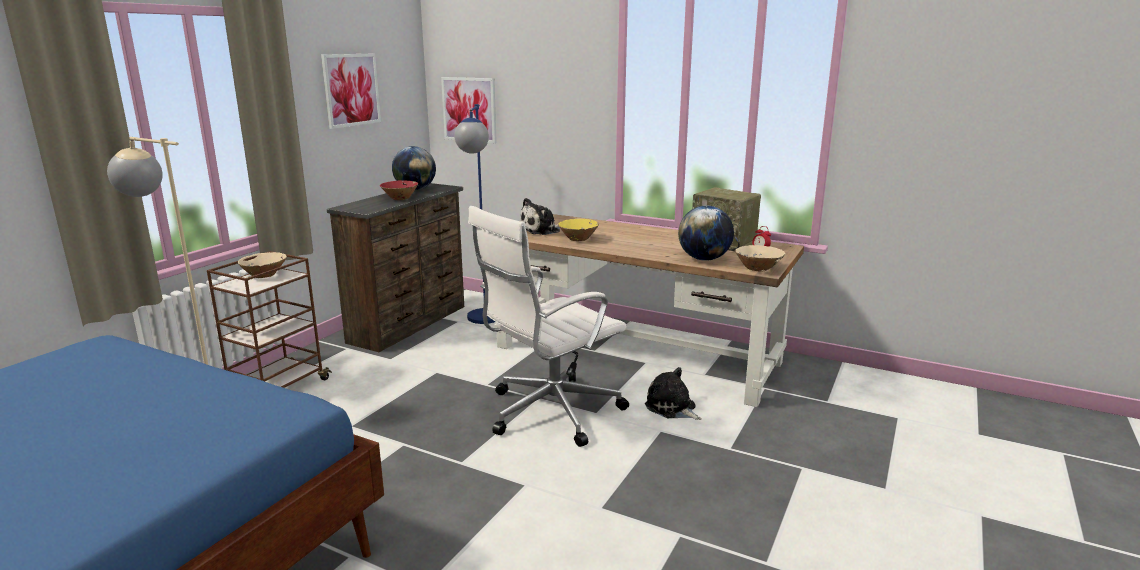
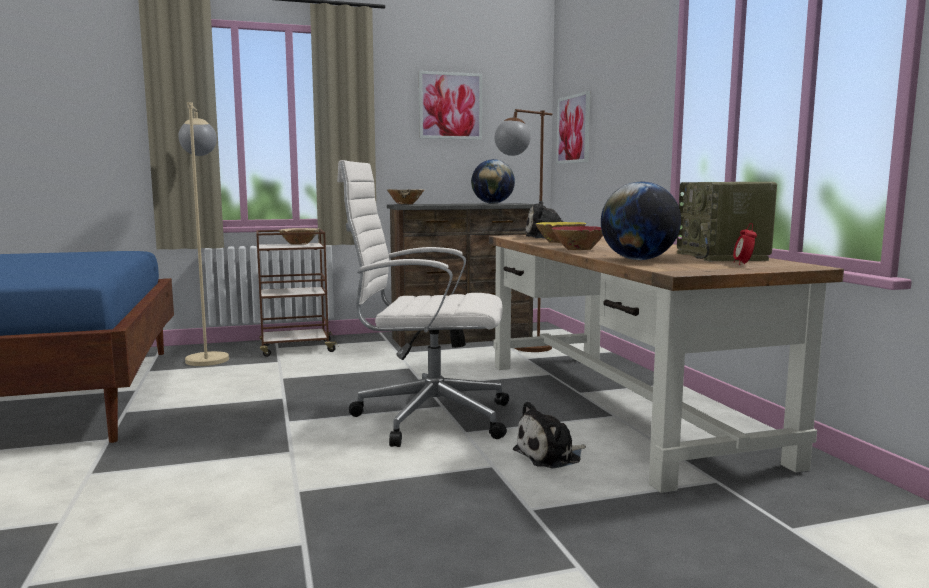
camera: 45 degrees right, 10 degrees down
(400, 198) = (457, 204): red bowl -> red bowl (578, 250)
(483, 322) = (523, 350): blue floor lamp -> brown floor lamp
(672, 408) = (550, 455): plush toy -> plush toy turned 120 degrees counterclockwise
(758, 269) = (677, 269): beige bowl -> beige bowl (405, 204)

